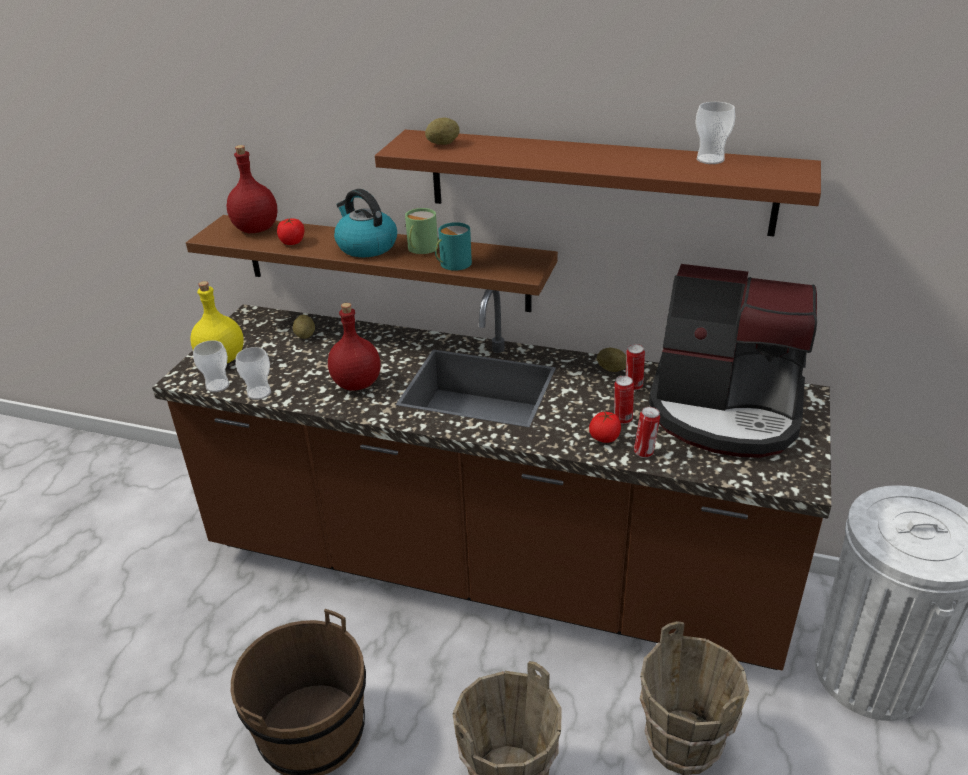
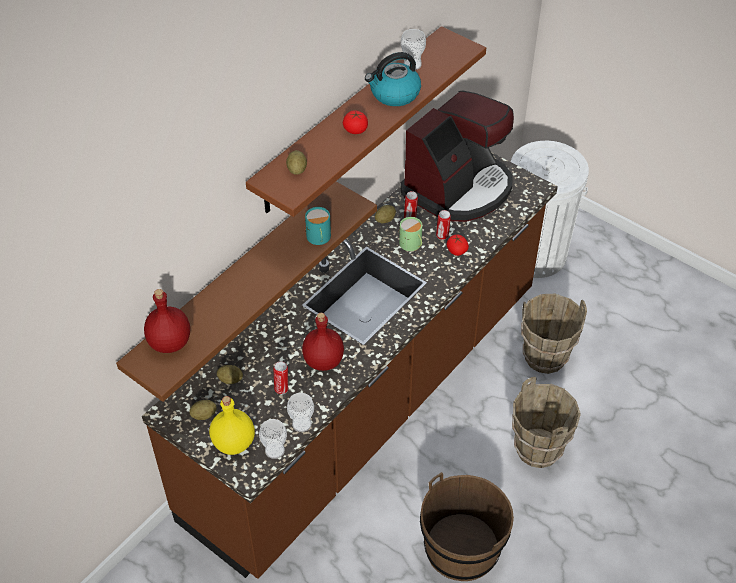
camera: 70 degrees left, 15 degrees up
(253, 334) = (204, 415): none -> potato
(292, 242) = (215, 322): tomato -> tomato (355, 130)
(366, 246) = (255, 279): kettle -> kettle (394, 94)
(420, 249) = (281, 248): green mug -> green mug (411, 244)
(644, 452) = (479, 239): can -> can (282, 388)

